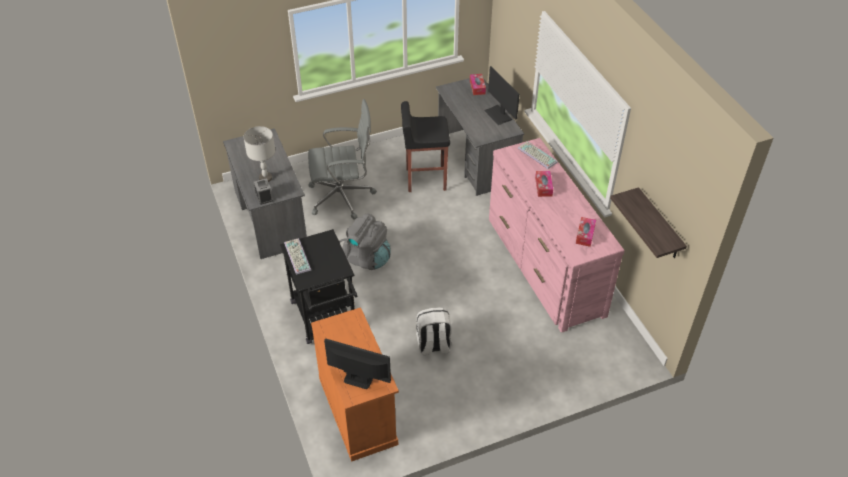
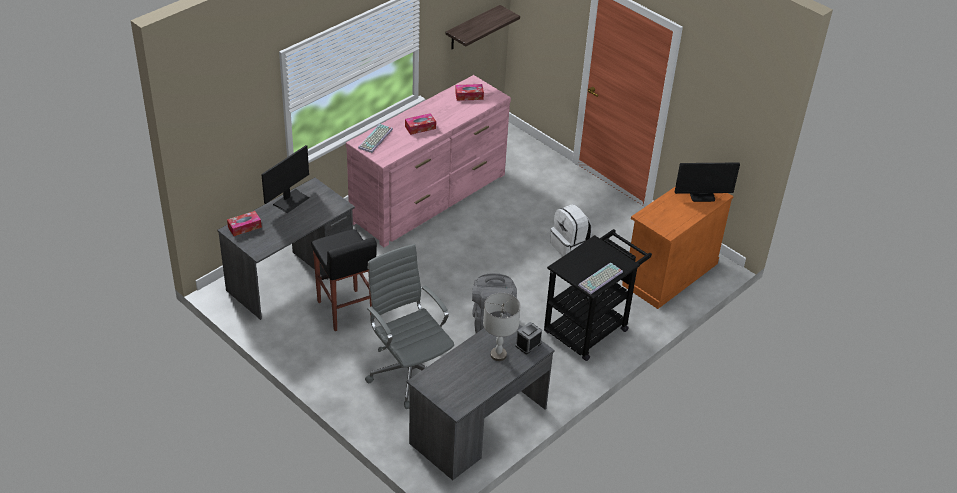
camera: 115 degrees left, 5 degrees down
(358, 379) = (702, 196): monitor -> monitor turned 90 degrees counterclockwise

